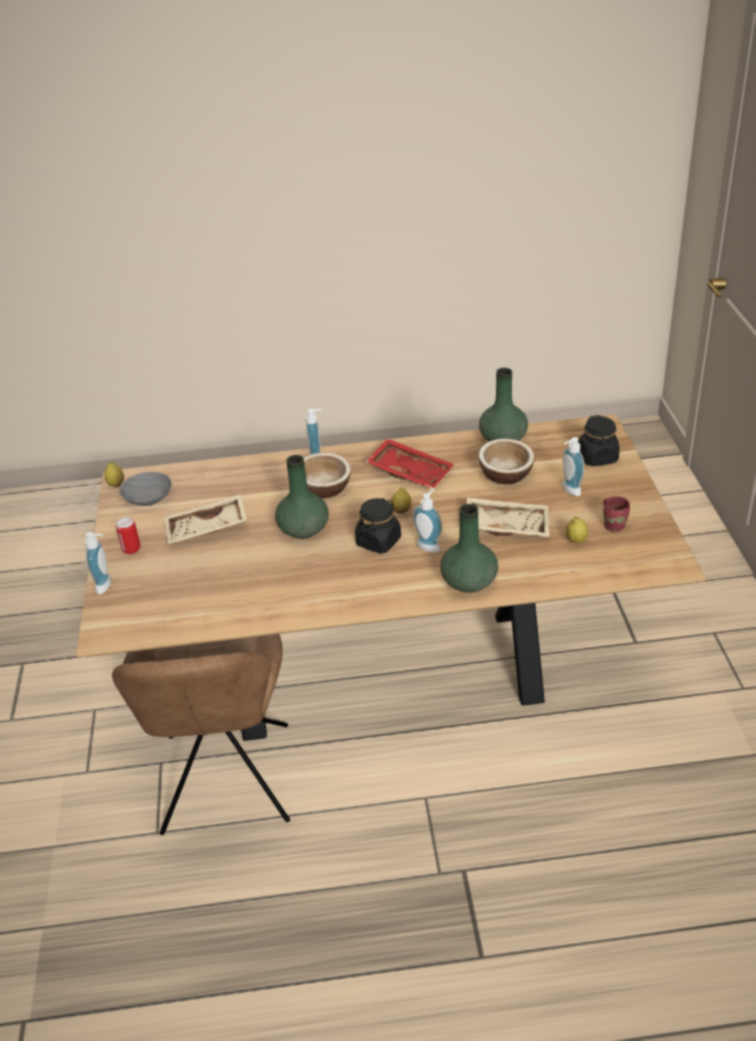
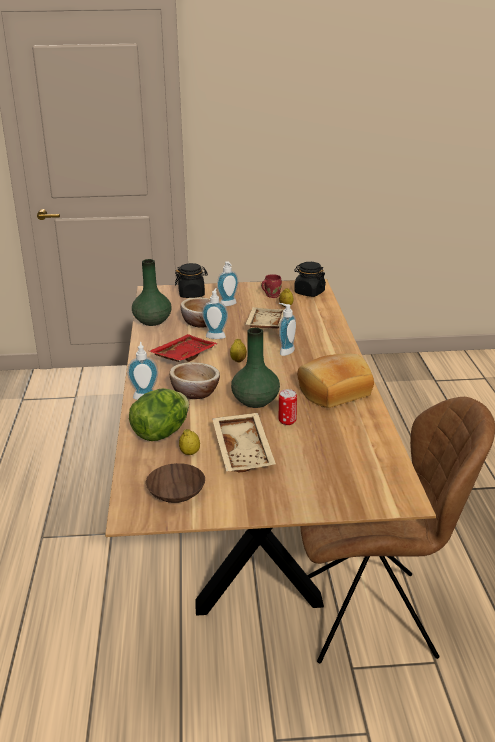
camera: 90 degrees left, 10 degrees down
(106, 585) = (330, 506): soap dispenser -> soap dispenser (216, 336)
(116, 484) = (141, 519): lemon -> lemon (190, 453)
(131, 549) = (270, 495): can -> can (287, 421)
(149, 497) = (176, 492): grey bowl -> brown bowl
(245, 478) = (161, 433): none -> lettuce
(323, 586) = (333, 391): none -> bread
(378, 541) = (277, 370): black jar -> black jar (309, 292)
(468, 582) = (329, 340): green vase -> none

